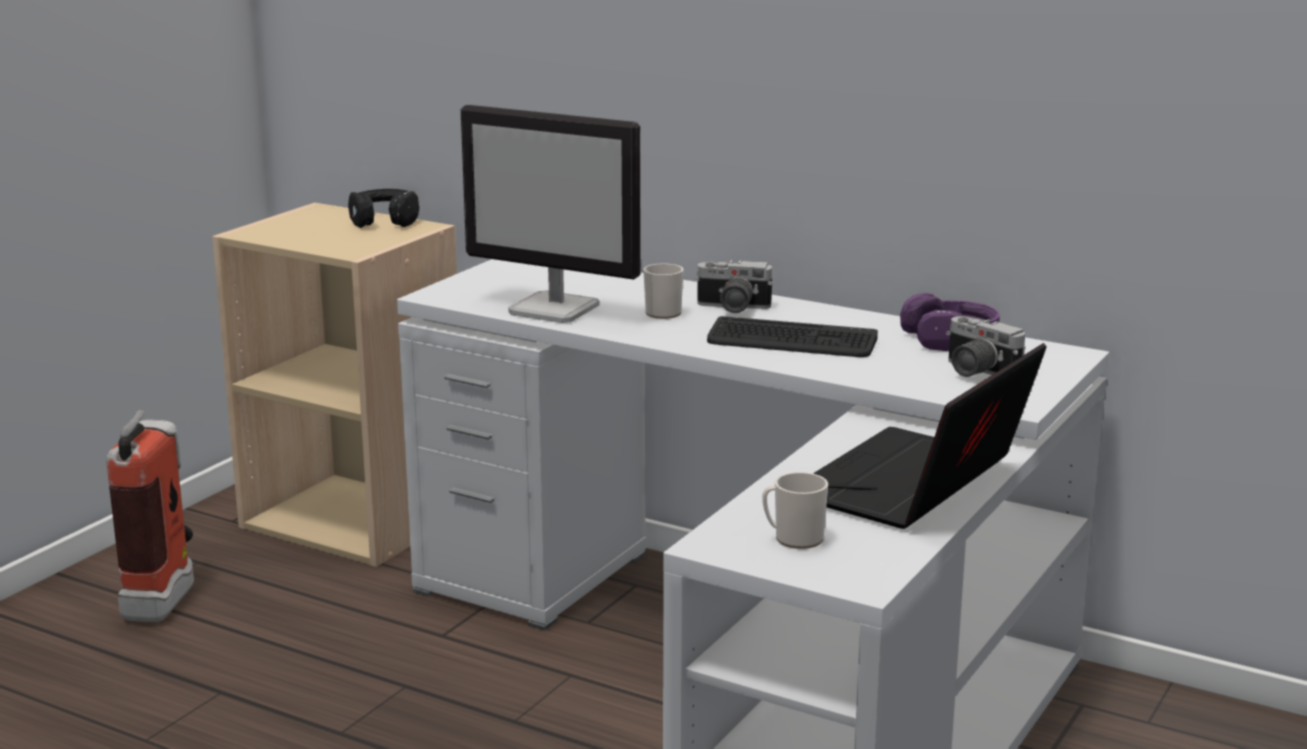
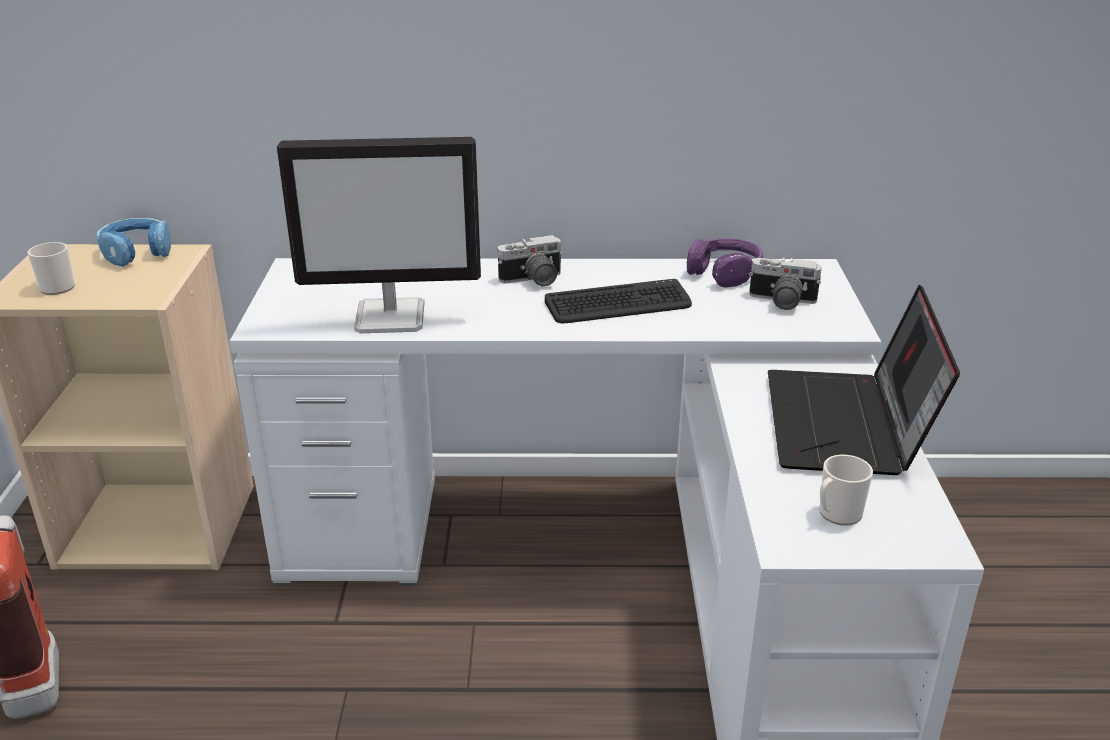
camera: 30 degrees left, 10 degrees up
(384, 220) = (136, 252): black headphones -> blue headphones
(662, 311) = (483, 297): mug -> mug (56, 286)

